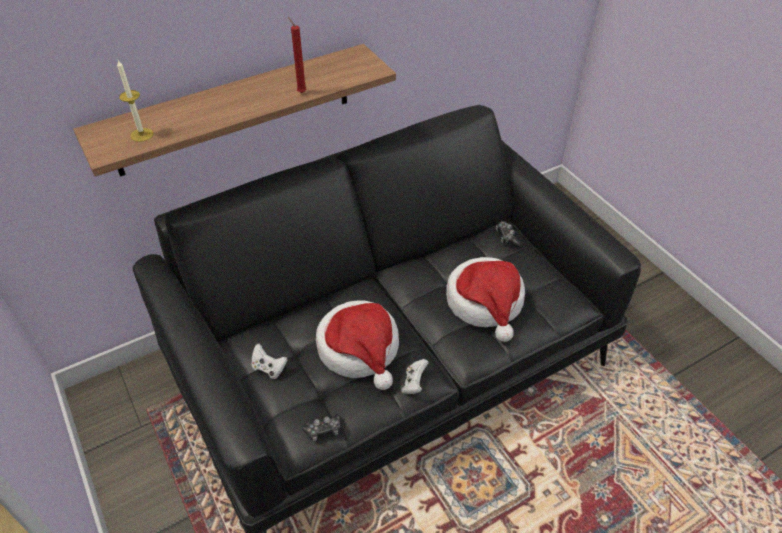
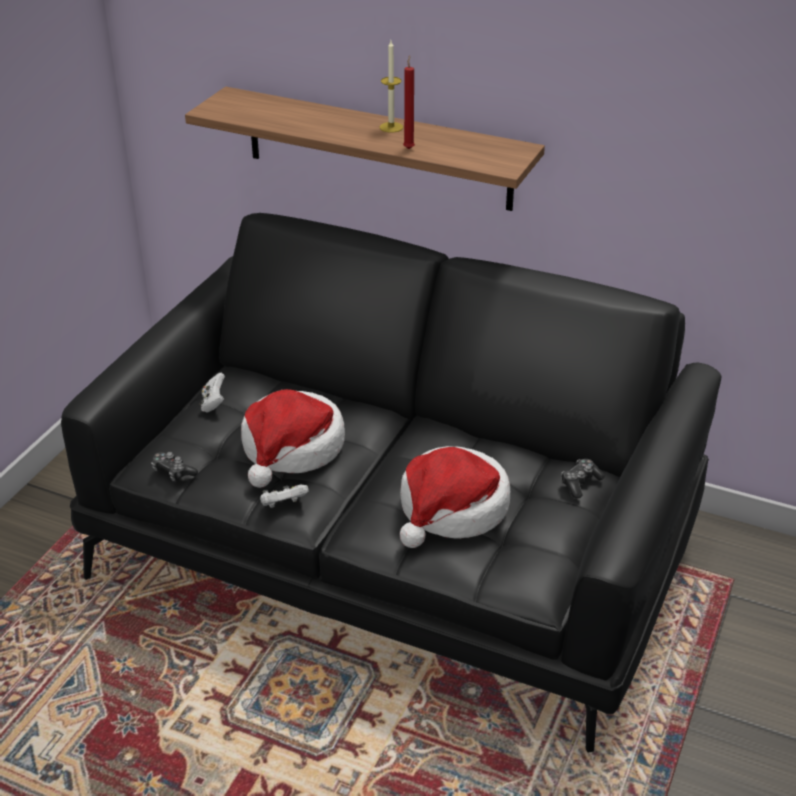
camera: 55 degrees right, 10 degrees down
(142, 135) = (251, 112): candle -> candle (391, 127)

